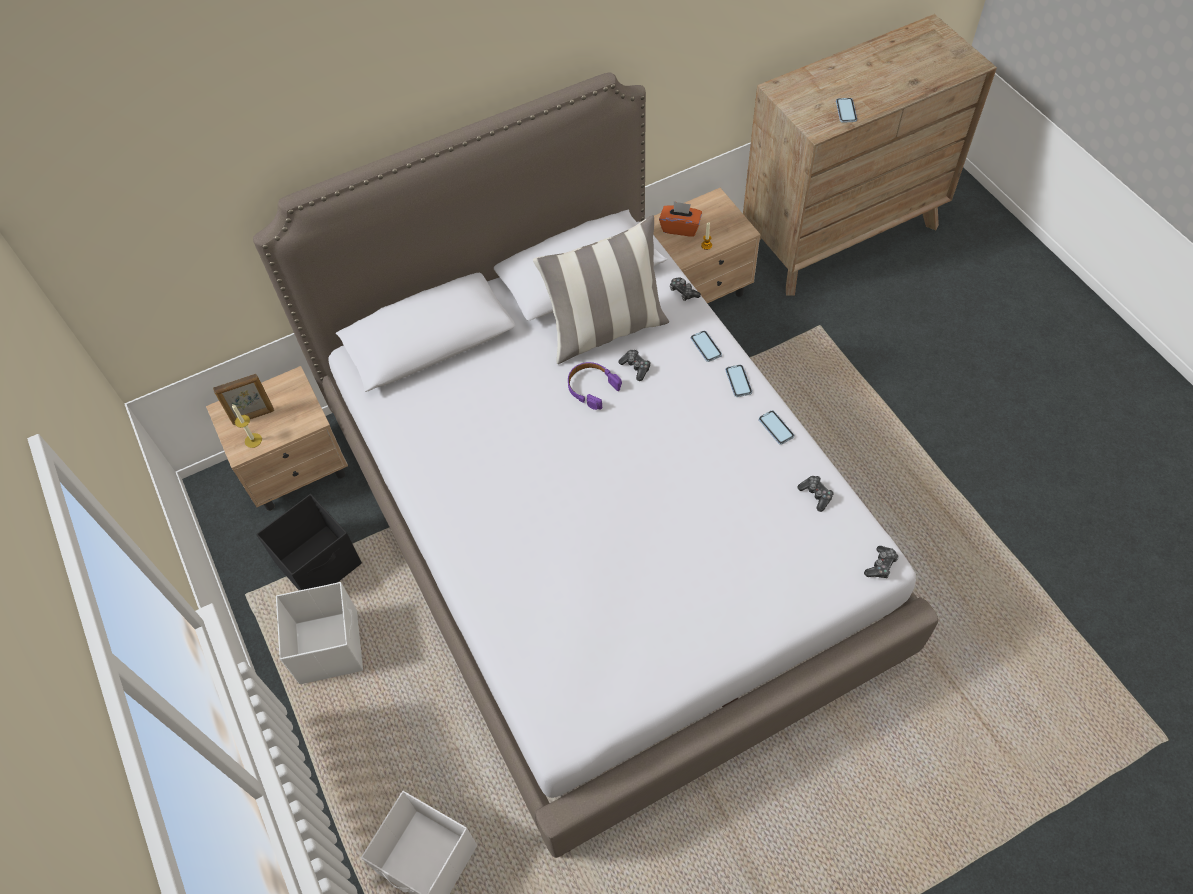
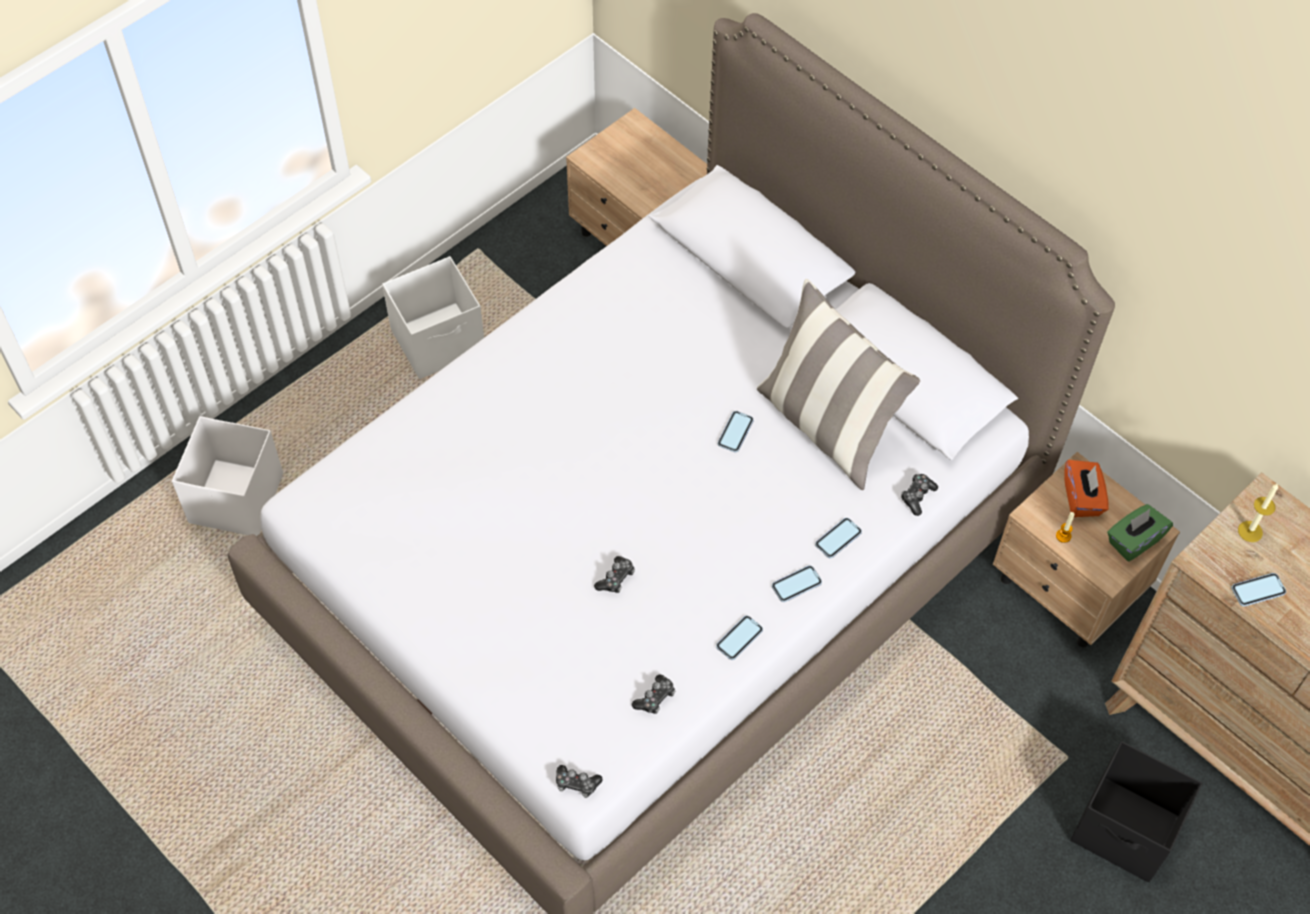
camera: 70 degrees right, 0 degrees up
(253, 416) = (635, 152): picture frame -> none
(253, 440) = (604, 162): candle -> candle (1250, 531)
(320, 564) = (531, 301): black storage box -> black storage box (1125, 830)
(592, 388) = (735, 432): purple headphones -> phone
(636, 367) = (781, 470): game controller -> game controller (616, 579)
(720, 211) = (1134, 541): none -> green tissue box

